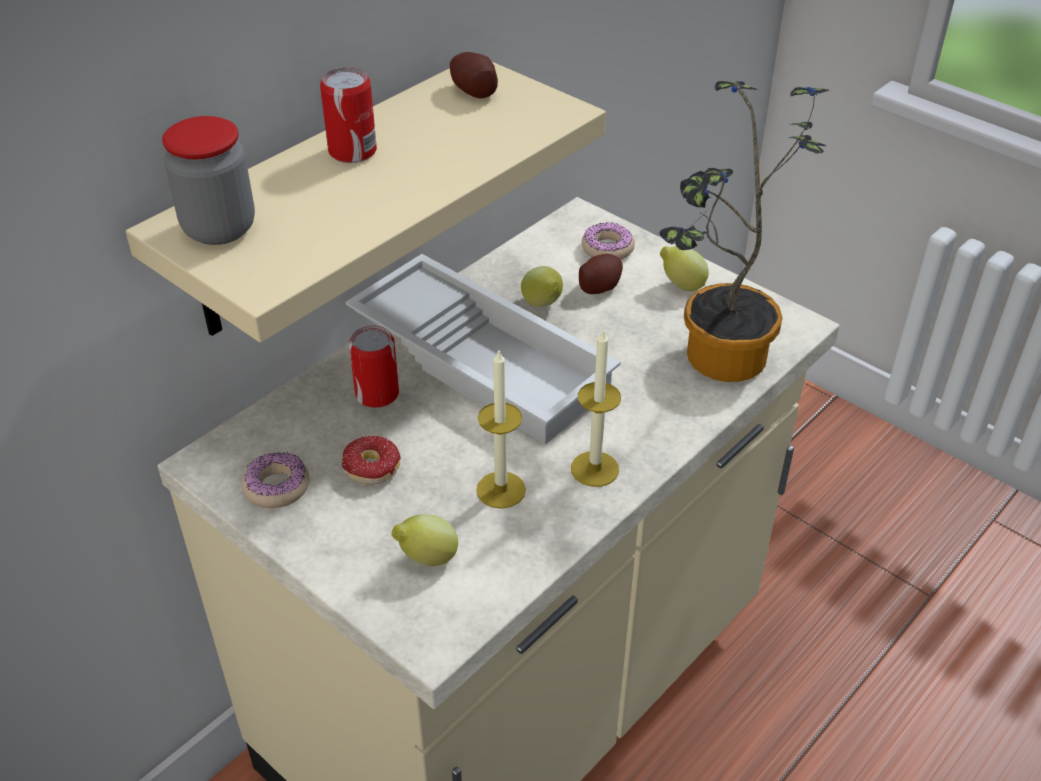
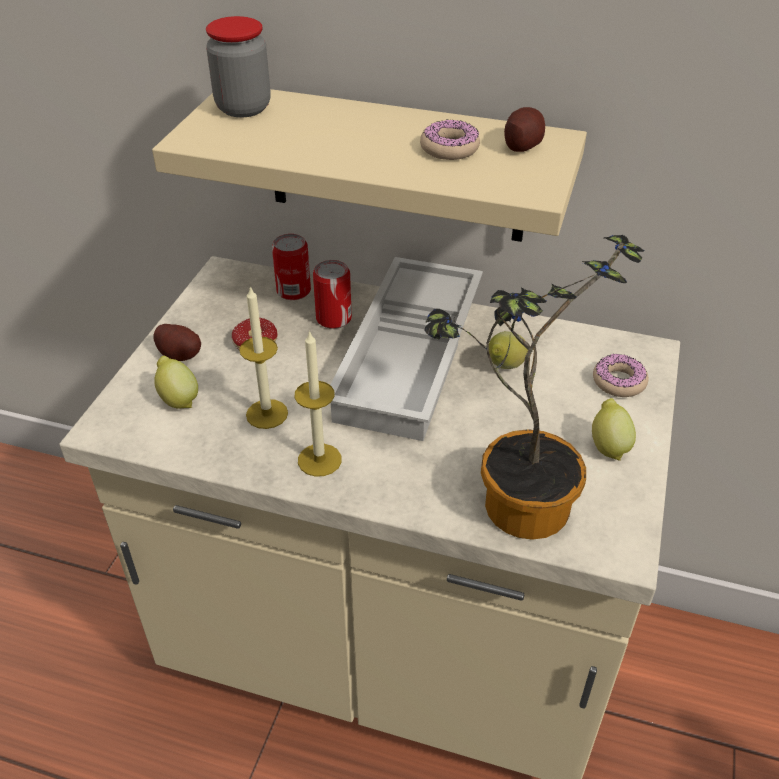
camera: 65 degrees right, 0 degrees up
(277, 487) = (215, 308): donut -> donut (449, 148)
(352, 151) = (381, 123): can -> can (293, 291)
(600, 286) = (559, 393): potato -> potato (180, 354)

